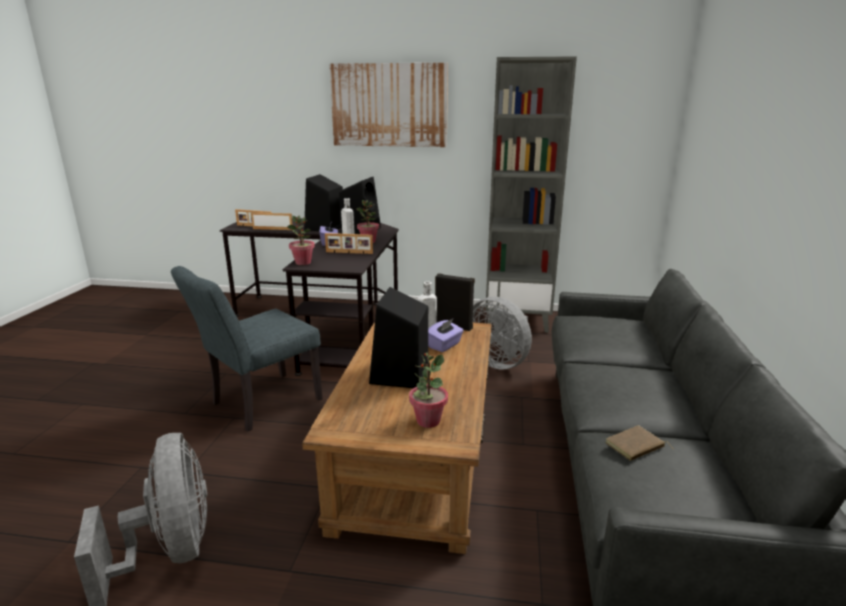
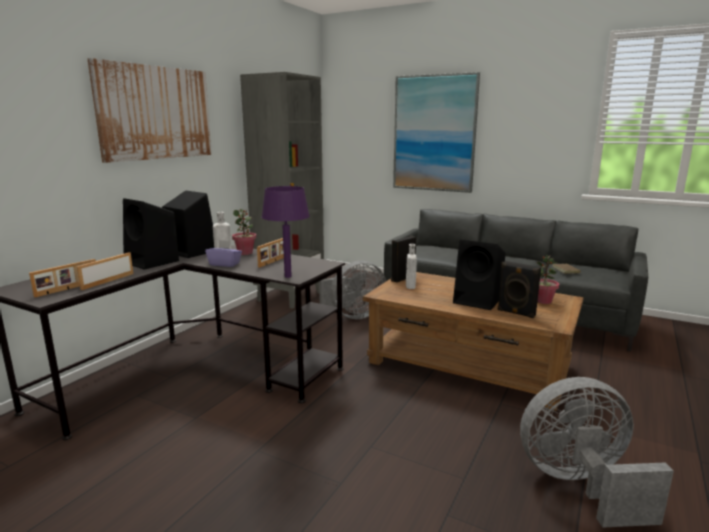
camera: 70 degrees left, 5 degrees down
(259, 404) = (352, 428): grey chair -> none
(303, 263) = (288, 276): potted plant -> purple table lamp
(366, 401) = (516, 313): none -> black speaker
(444, 345) = (435, 285): purple tissue box -> none
(745, 146) = (434, 133): none -> picture

